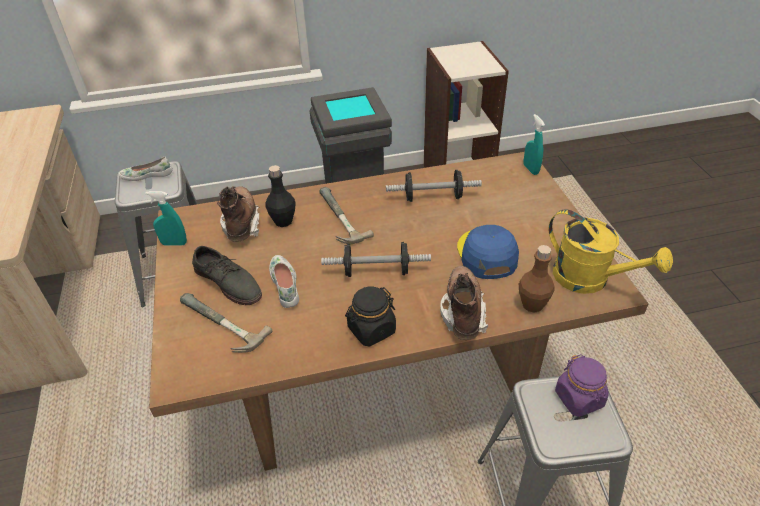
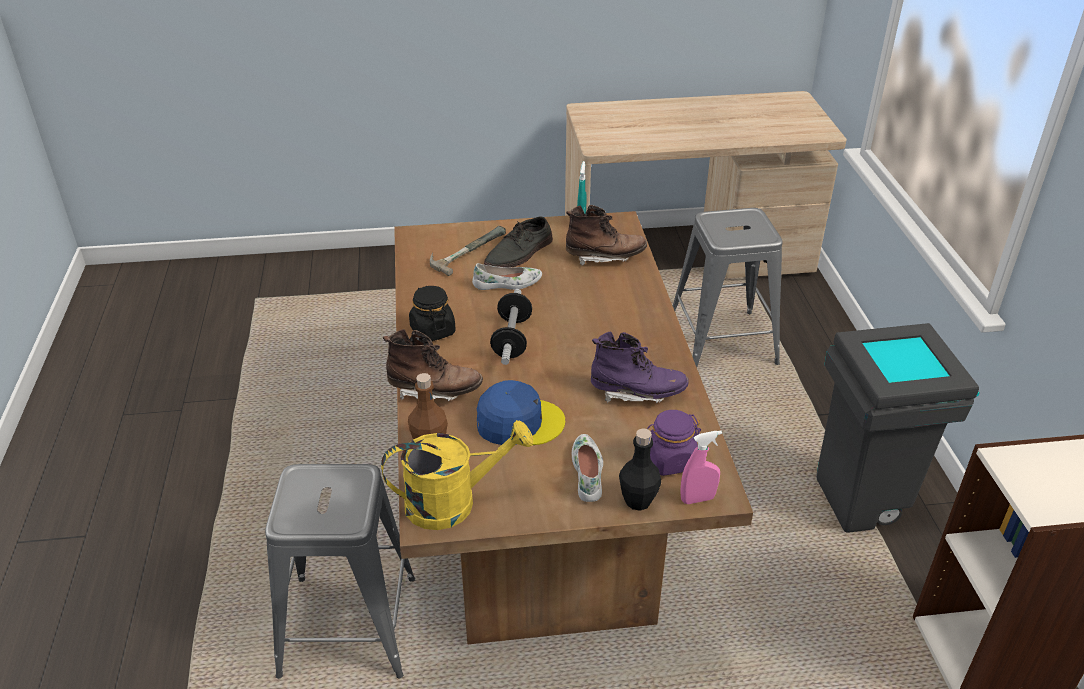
camera: 95 degrees right, 5 degrees down
(147, 175) = (751, 224): white shoe -> white shoe (588, 472)
(283, 221) = (605, 282): black bottle -> black bottle (638, 501)
(336, 218) = (604, 316): hammer -> none
(433, 197) = (637, 393): dumbbell -> purple boot
(530, 169) = (697, 499): turquoise spray bottle -> pink spray bottle
(579, 398) = (339, 510): purple jar -> purple jar (669, 460)
(590, 280) = (453, 502): yellow watering can -> yellow watering can turned 150 degrees counterclockwise

